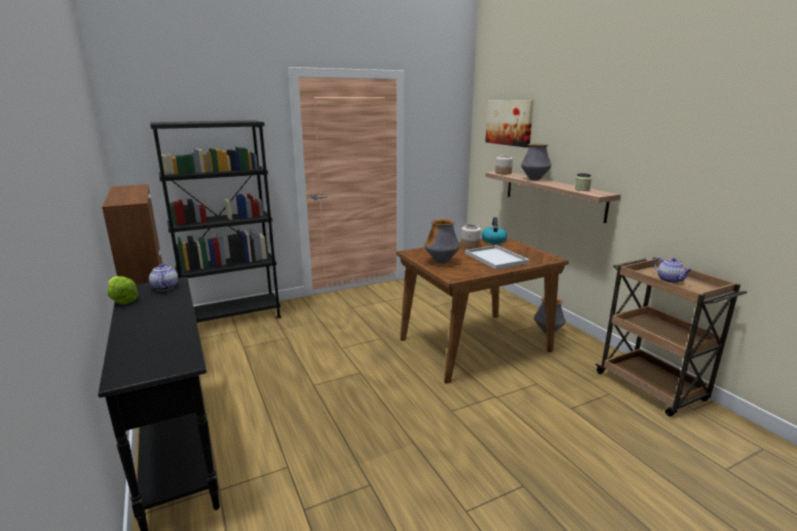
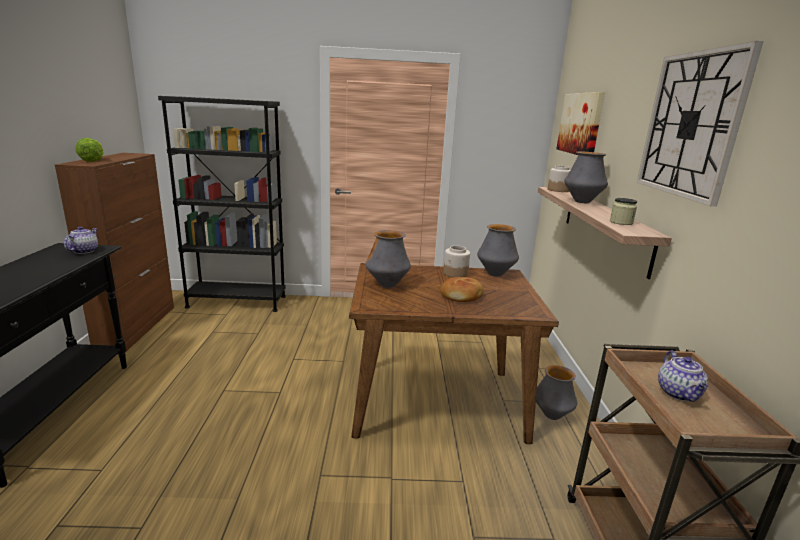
camera: 25 degrees right, 0 degrees up
(122, 300) = (34, 254): lettuce -> lettuce (93, 160)
(493, 240) = (495, 274): kettle -> vase
(497, 258) = (461, 296): white tray -> bread
(624, 124) = (691, 125): none -> wall clock

